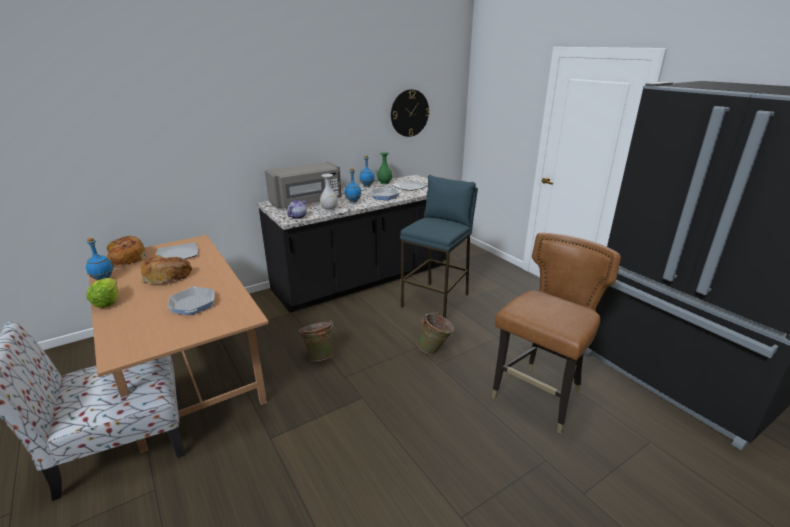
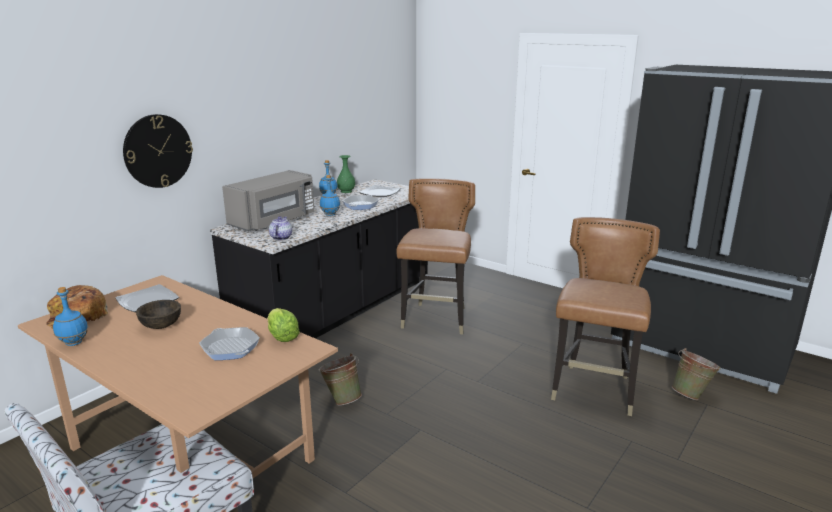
camera: 20 degrees left, 5 degrees down
(107, 302) = (111, 365): lettuce -> lettuce (282, 336)
(167, 276) = (161, 325): bread -> brown bowl
(329, 209) = (311, 226): white vase -> none
(409, 113) = (363, 108): wall clock -> wall clock (158, 151)
(435, 350) = (467, 368): green bucket -> green bucket (691, 395)
(436, 300) = (436, 319): blue stool -> brown chair

